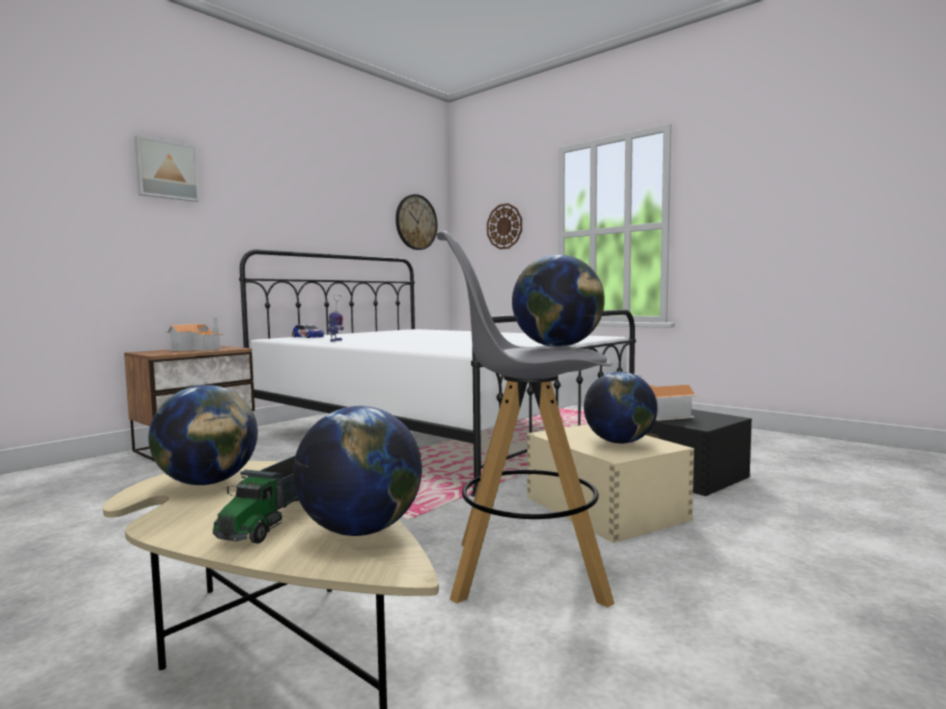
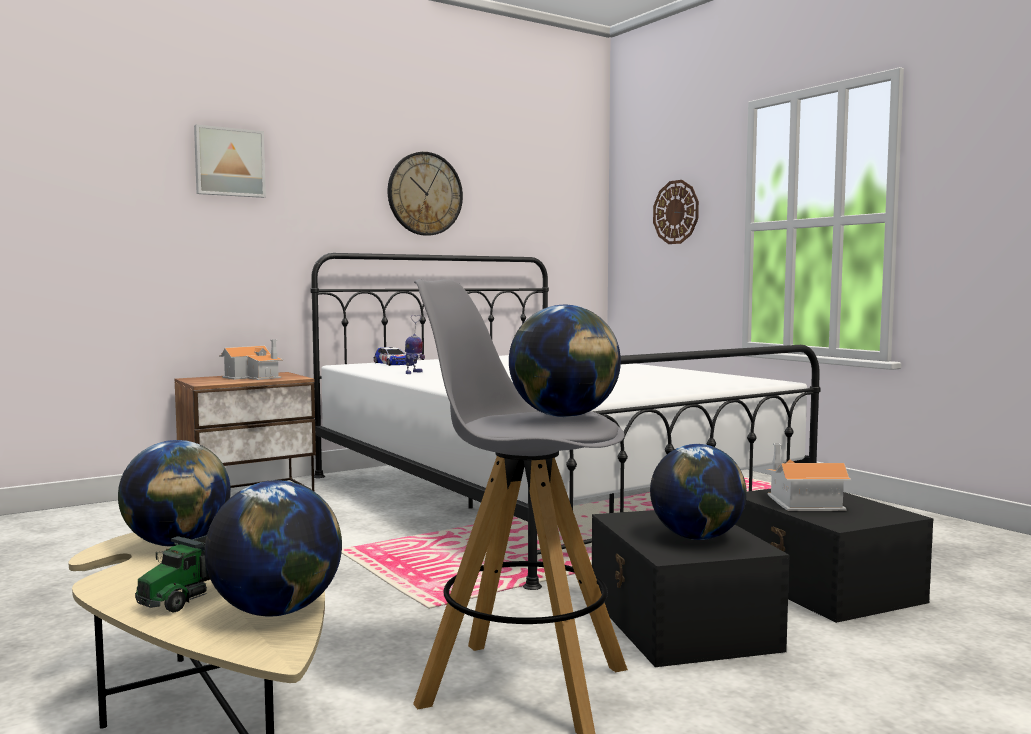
camera: 15 degrees right, 0 degrees up
(416, 222) = (555, 207): wall clock -> wall clock (425, 194)
(605, 508) = (681, 623): beige storage box -> black storage box

